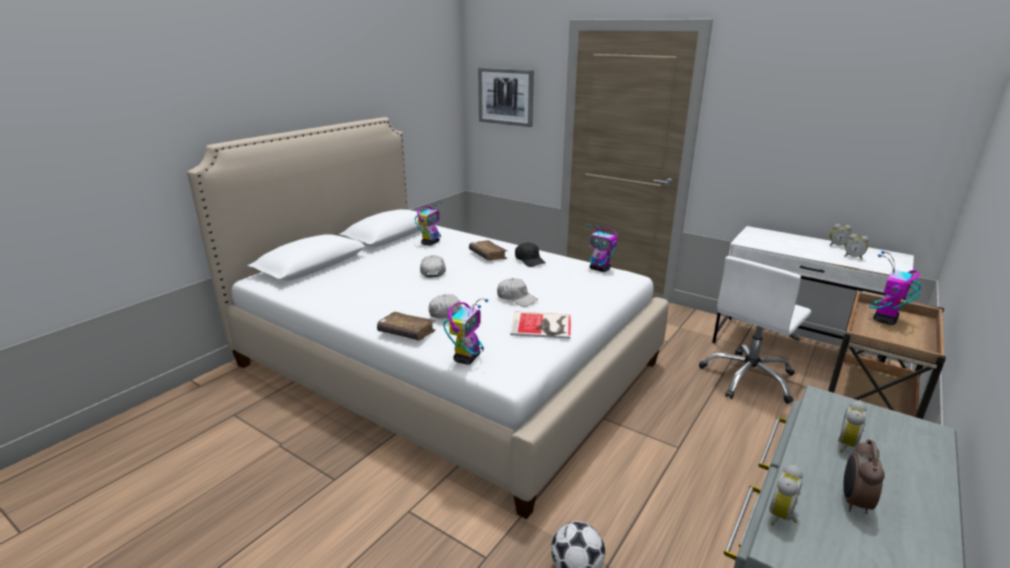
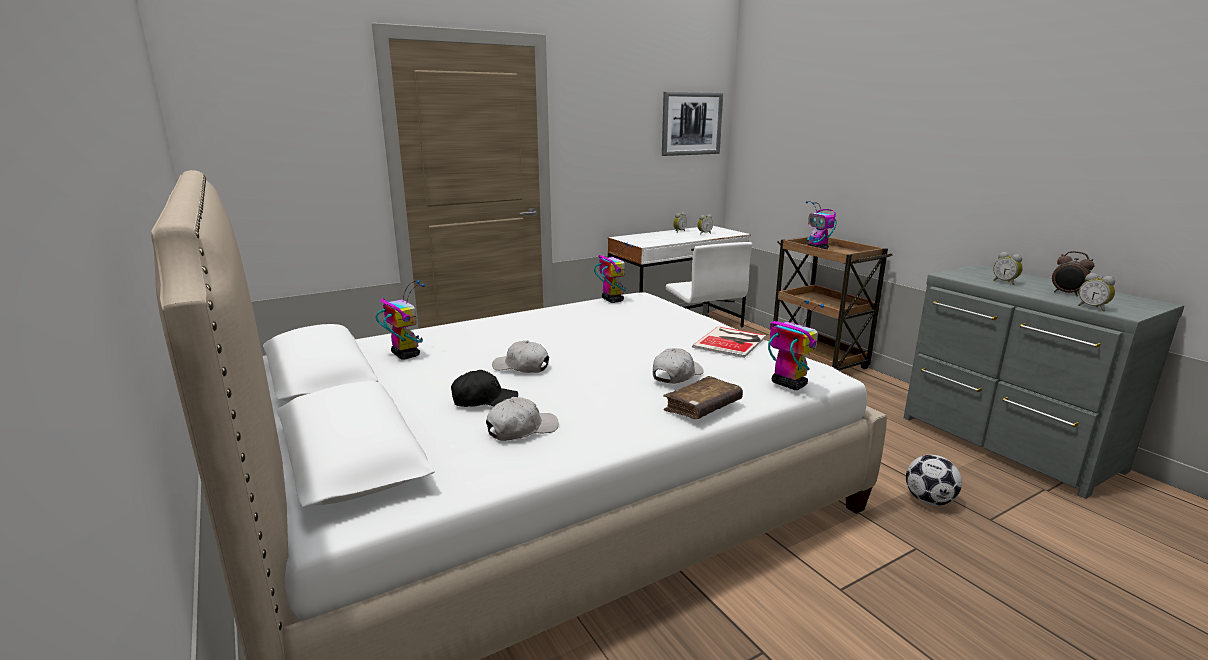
camera: 65 degrees left, 5 degrees down
(487, 255) = (506, 333): brown book -> none
(505, 96) = (273, 136): picture -> picture (691, 123)
(516, 298) = (651, 341): white cap -> white cap (521, 429)
(529, 260) = (550, 319): black cap -> black cap (484, 400)
(600, 269) = (612, 300): toy robot -> toy robot turned 90 degrees counterclockwise

